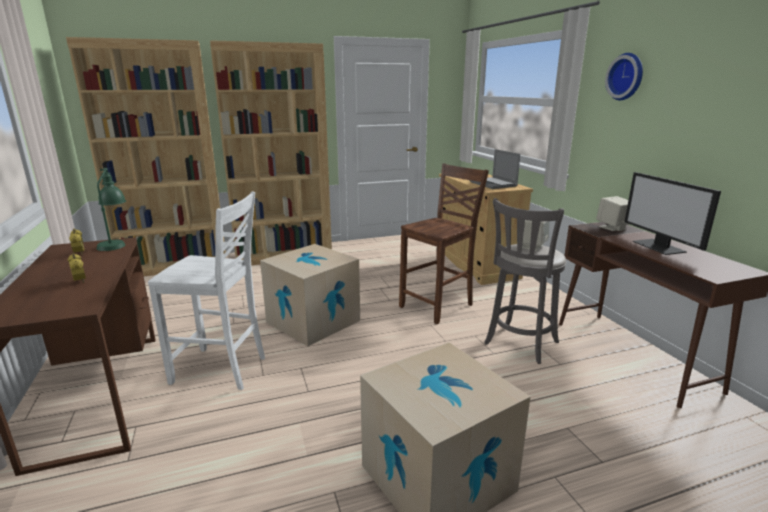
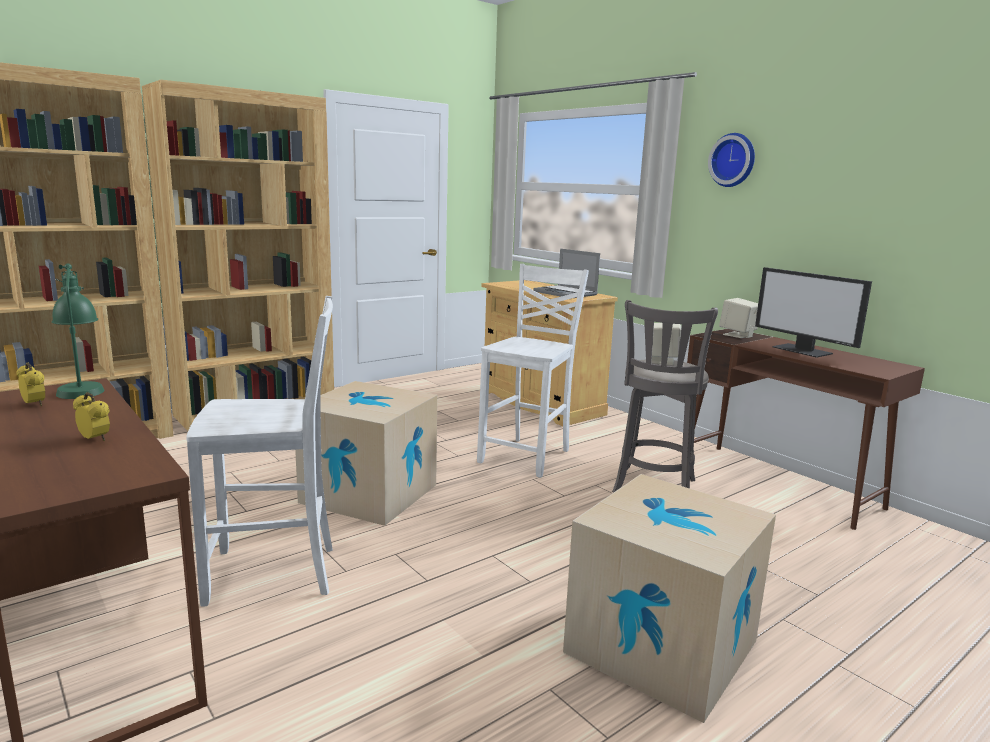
camera: 20 degrees left, 5 degrees down
(438, 306) = (528, 456): brown chair -> white chair

